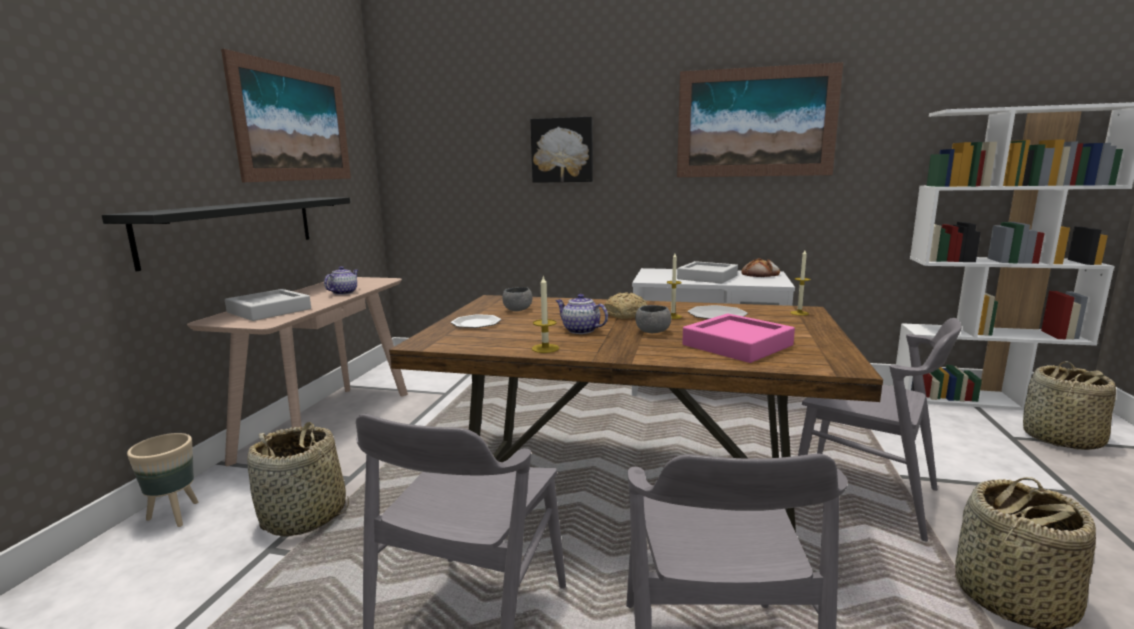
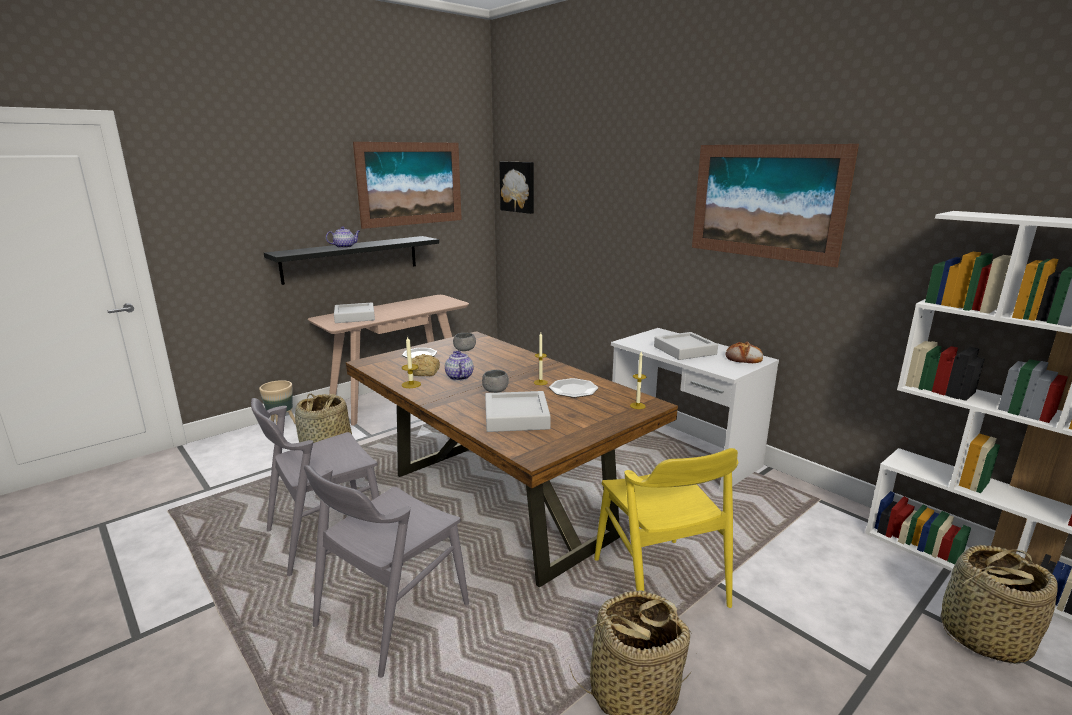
camera: 35 degrees right, 5 degrees up
(344, 292) = (414, 310): teapot -> teapot (345, 247)
(562, 150) = (608, 210): picture -> picture (518, 187)
(626, 315) = (516, 372): bread -> bread (424, 372)
(737, 345) = (516, 417): pink tray -> grey tray
(865, 495) = (659, 582): grey chair -> yellow chair

